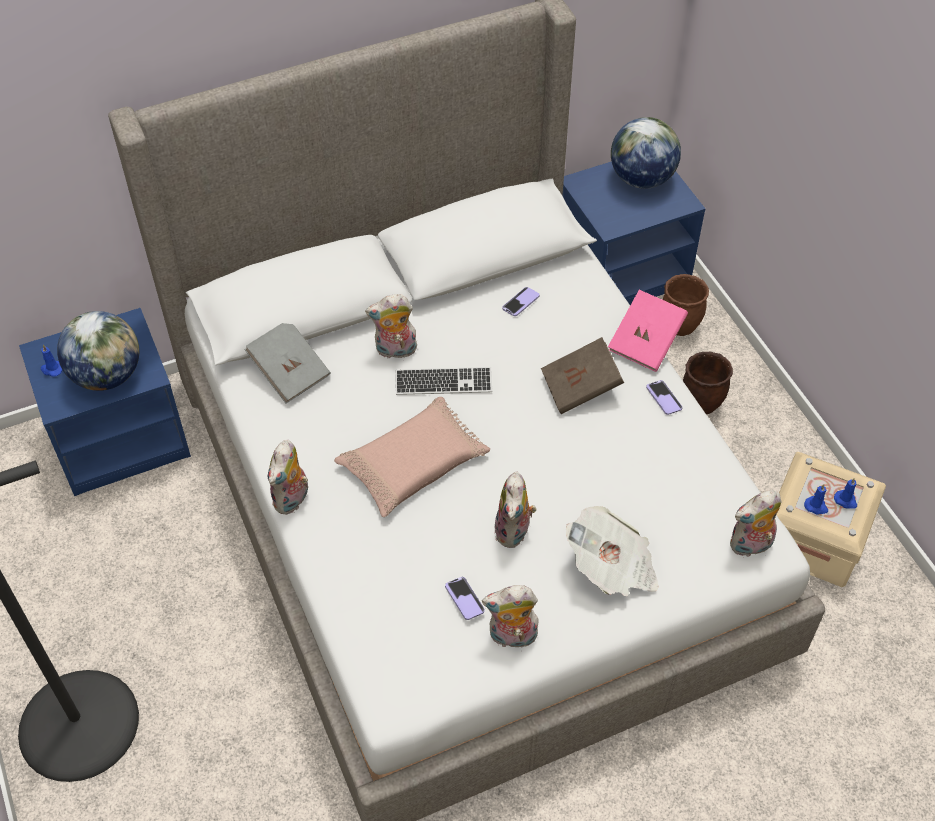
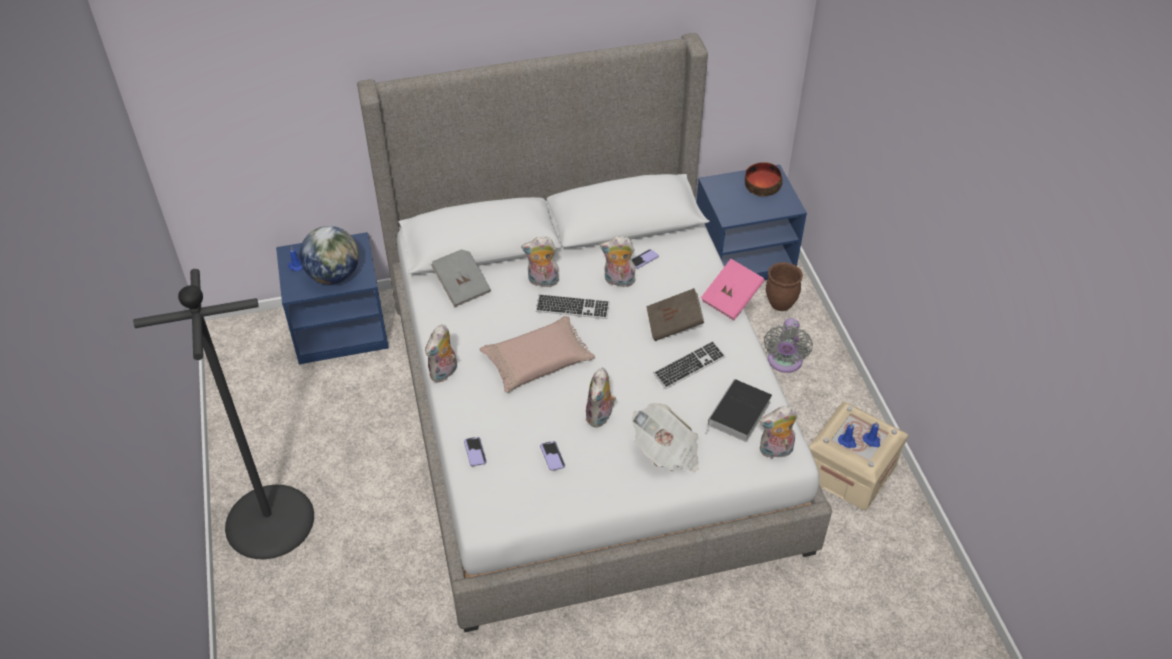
camera: 10 degrees right, 5 degrees down
(512, 637) = (581, 488): plush toy -> plush toy (618, 281)
(613, 443) = (689, 366): none -> keyboard
(641, 179) = (762, 186): globe -> bowl
(664, 398) = (735, 340): phone -> phone (475, 452)
(692, 502) = (739, 415): none -> book
(701, 404) = (784, 362): brown planter -> grey fan

